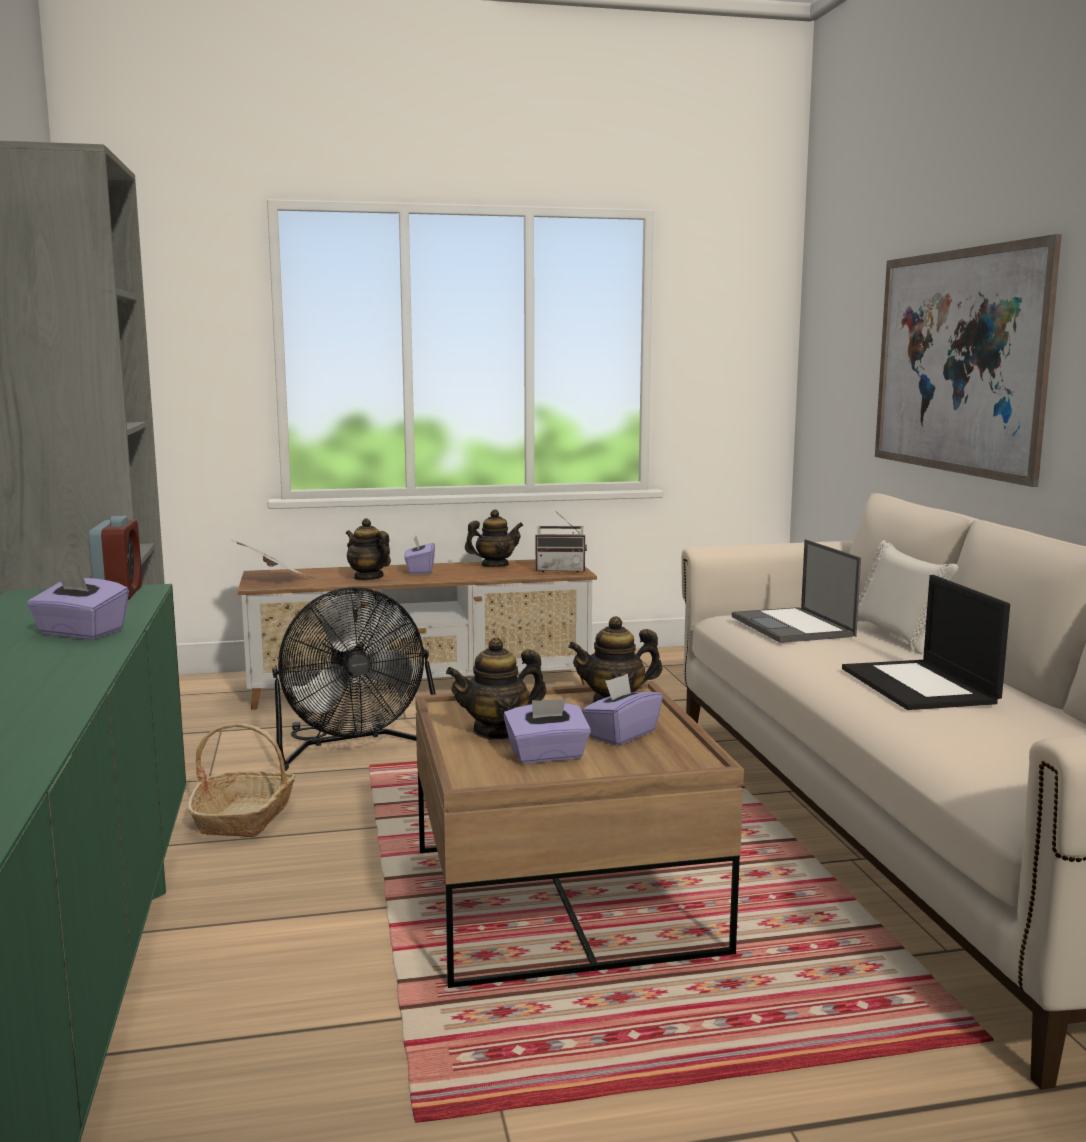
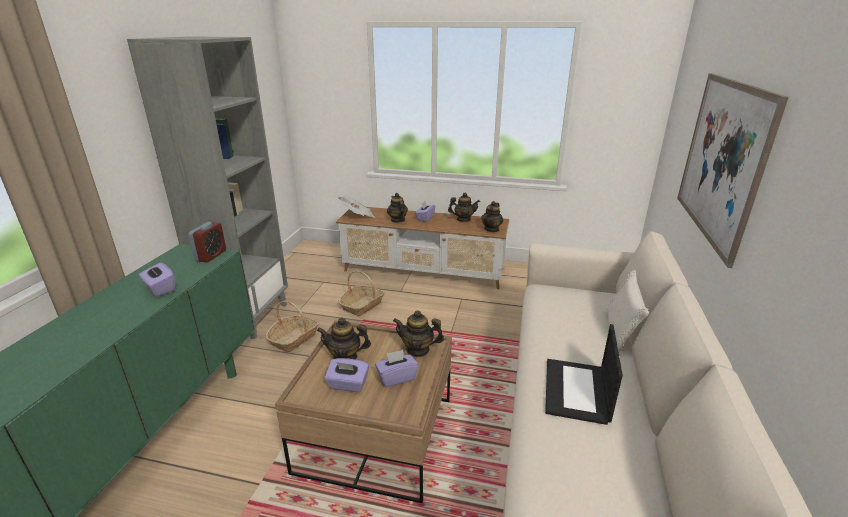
camera: 25 degrees right, 15 degrees up
(346, 748) = (362, 305): black fan -> basket
(561, 570) = (491, 229): radio -> teapot
(793, 627) = (561, 310): laptop -> none

